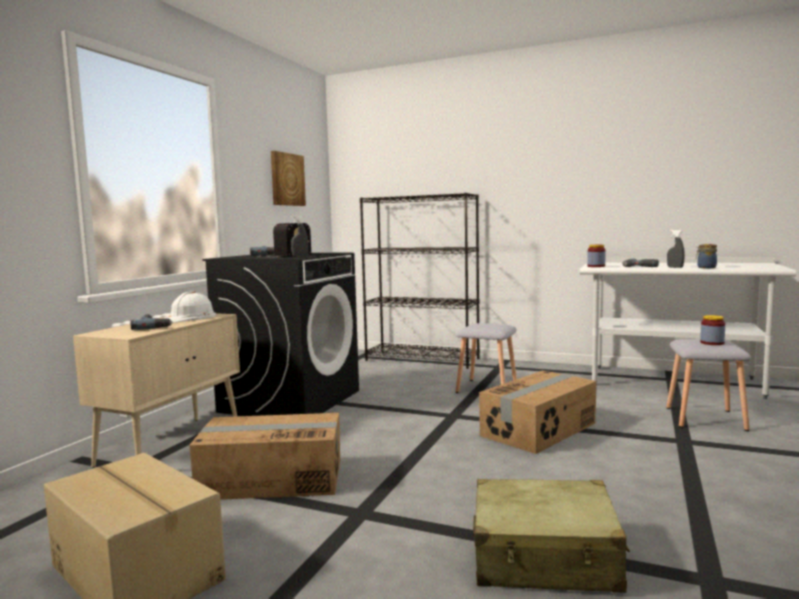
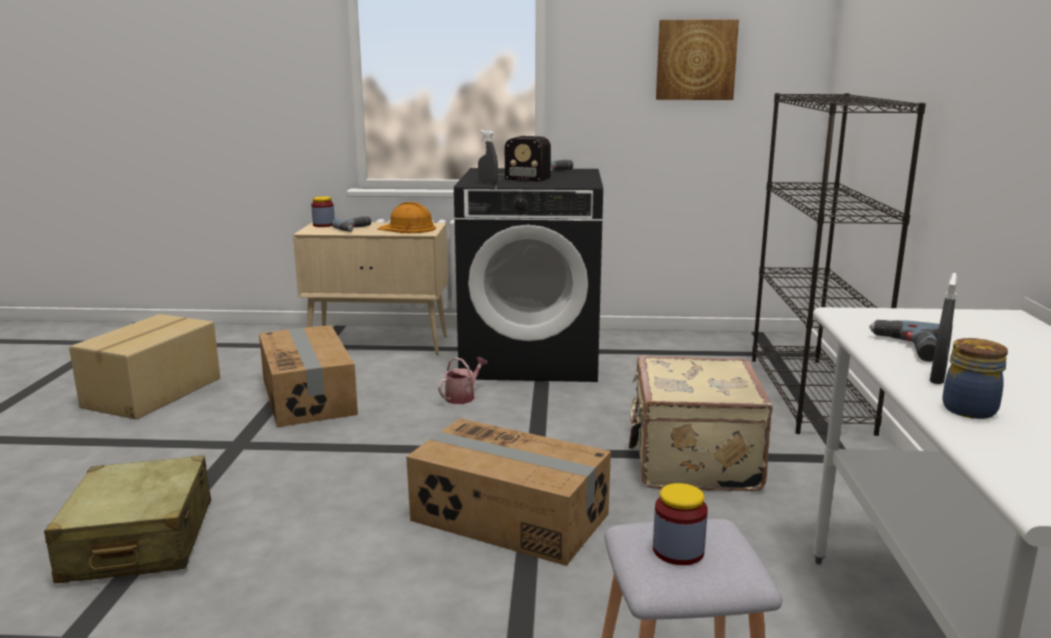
camera: 70 degrees right, 10 degrees up
(189, 317) = (407, 228): white hard hat -> orange hard hat
(342, 425) = (463, 396): none -> watering can
(488, 388) = (692, 461): grey stool -> beige suitcase
(596, 266) = (883, 316): jar -> jar (324, 225)

